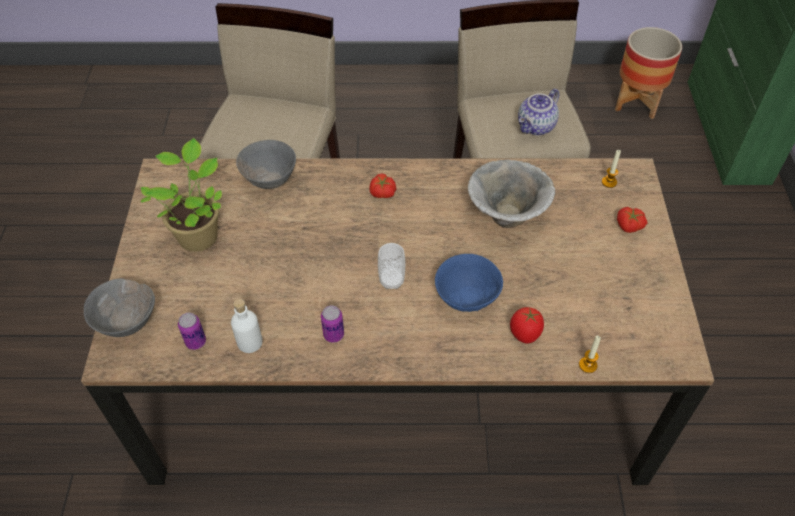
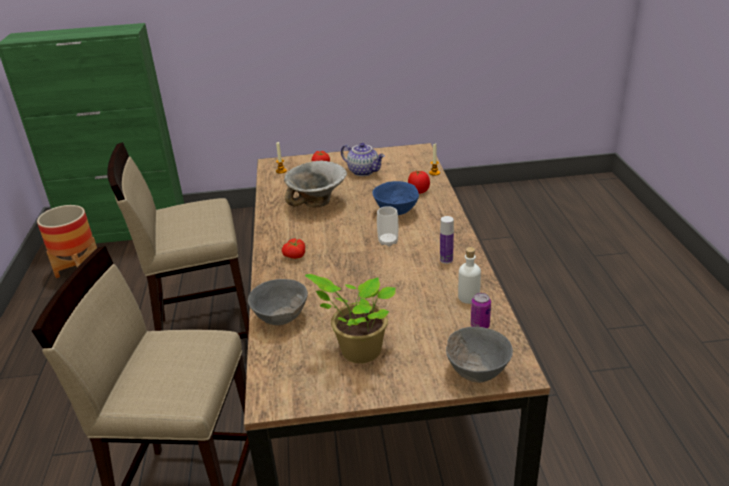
camera: 95 degrees left, 20 degrees down
(333, 335) = (446, 260): can -> bottle
(536, 127) = (203, 214): teapot -> teapot (364, 171)

